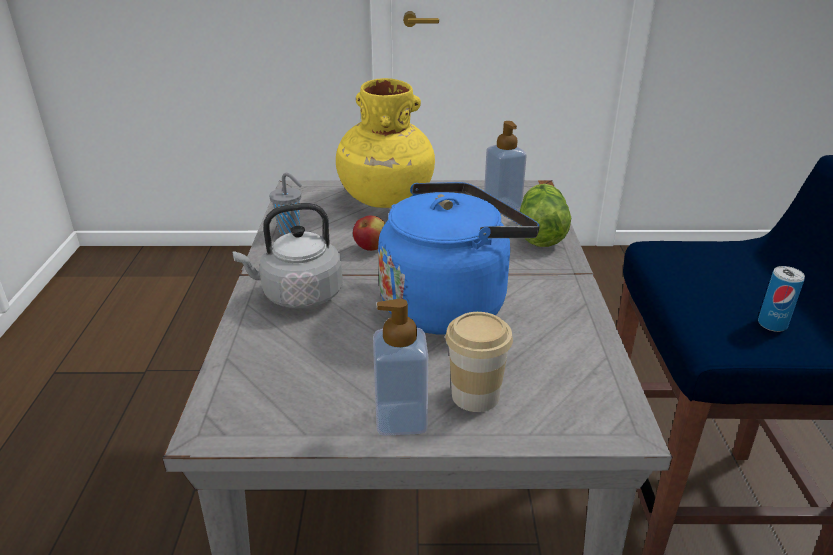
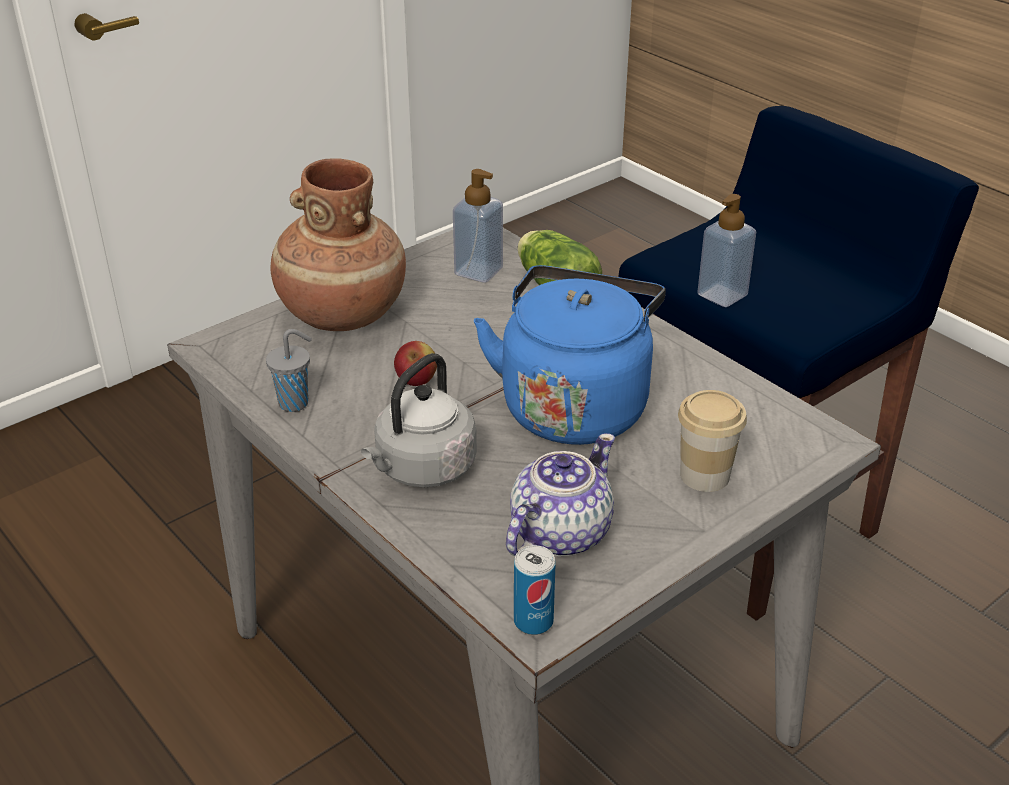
camera: 40 degrees left, 5 degrees up
(316, 376) = (558, 533): none -> teapot
(385, 198) = (341, 313): yellow vase -> brown vase
(401, 419) = (677, 527): soap dispenser -> soap dispenser (722, 295)
(772, 324) = (817, 298): can -> can (533, 621)

